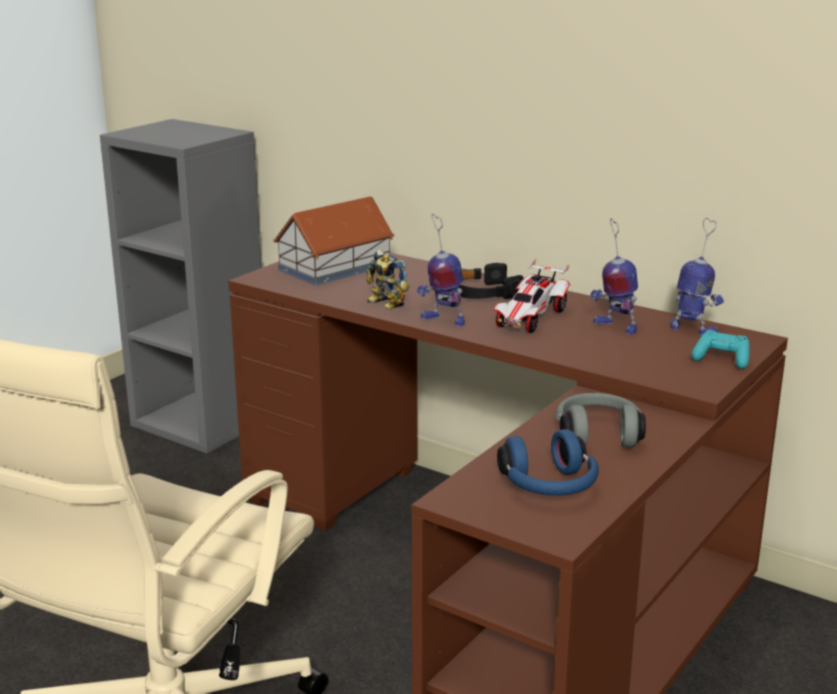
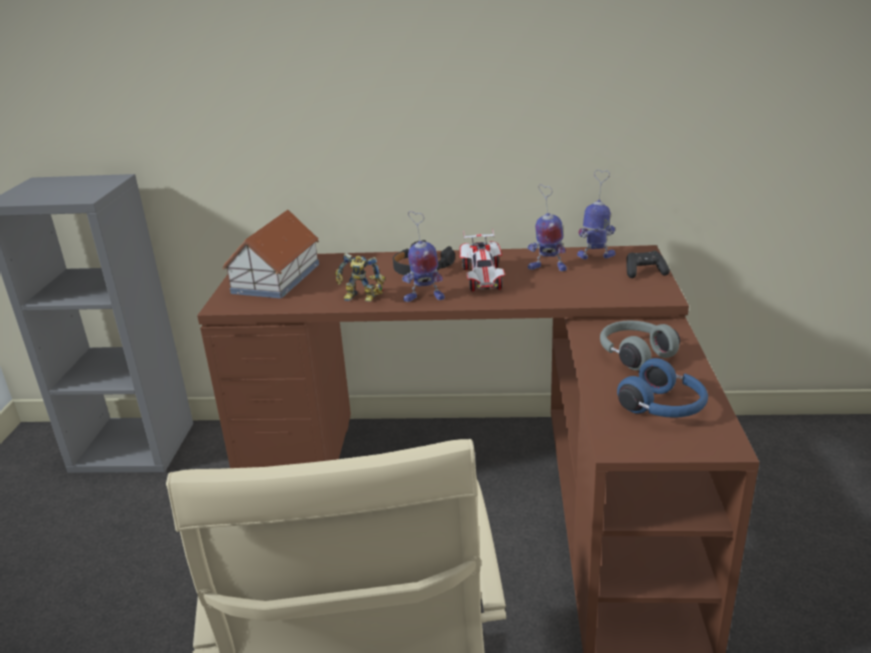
camera: 30 degrees left, 5 degrees up
(721, 360) = (644, 272): turquoise game controller -> black game controller

